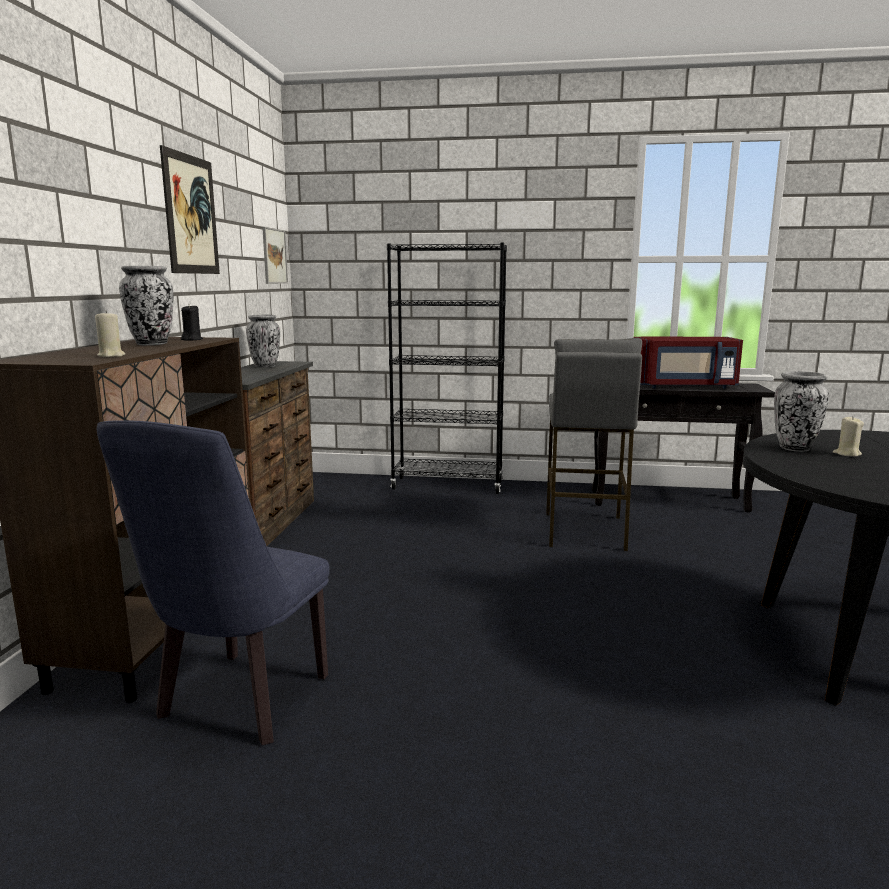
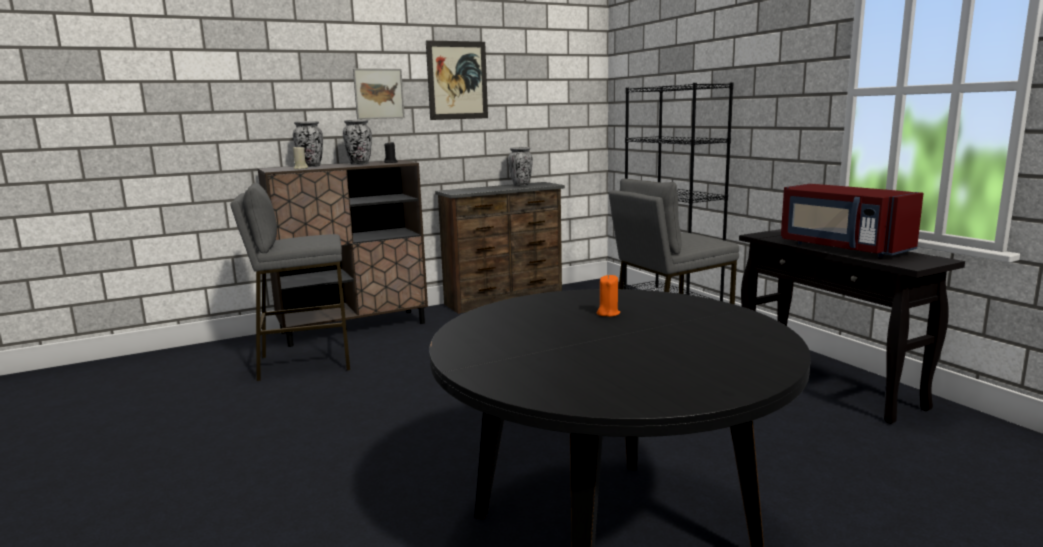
camera: 55 degrees right, 0 degrees up
(238, 704) = (304, 363): blue chair -> grey stool
(274, 256) = (577, 100): picture -> picture (379, 93)
(795, 448) = (598, 300): vase -> vase (311, 166)
(847, 454) = (608, 313): beige candle -> orange candle

